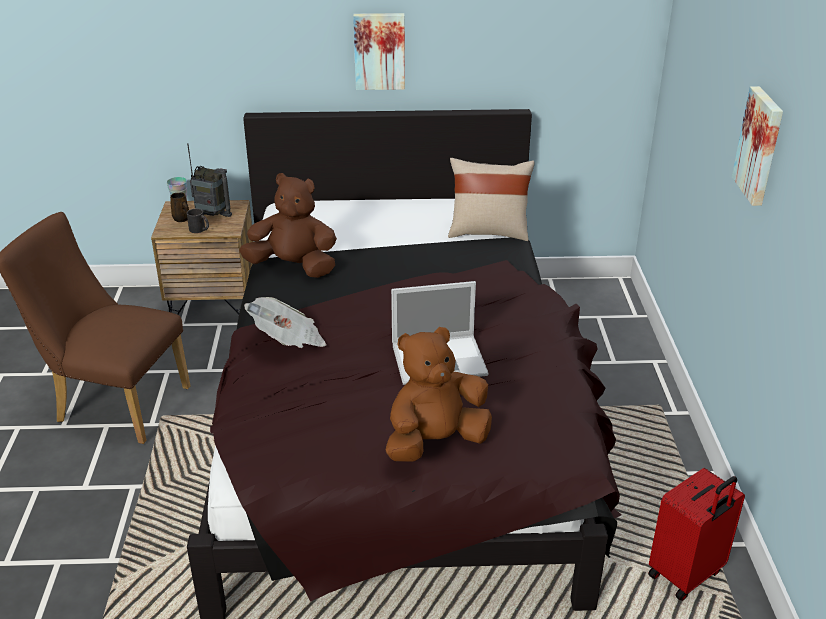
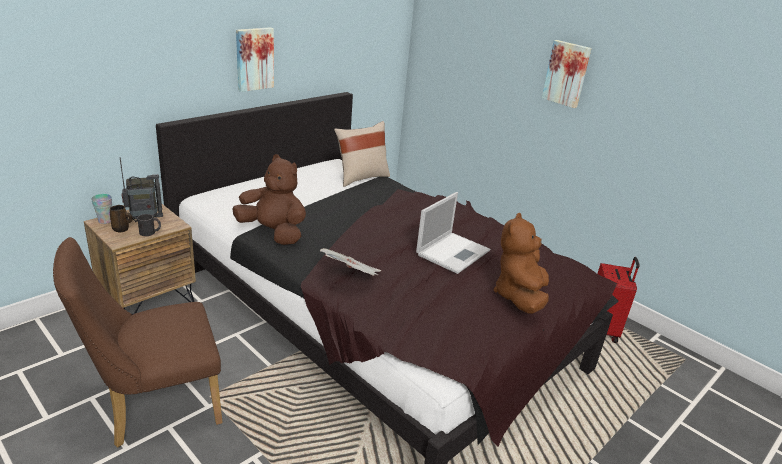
camera: 45 degrees left, 5 degrees down
(294, 267) = (273, 233): brown plush toy -> brown plush toy turned 60 degrees clockwise

